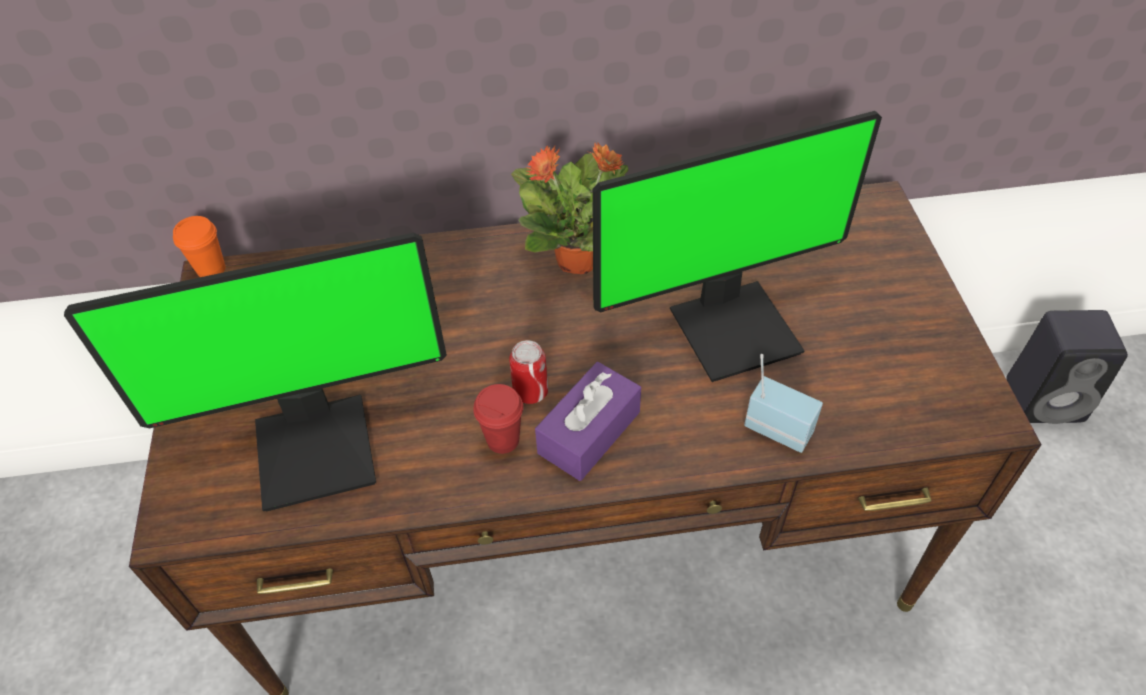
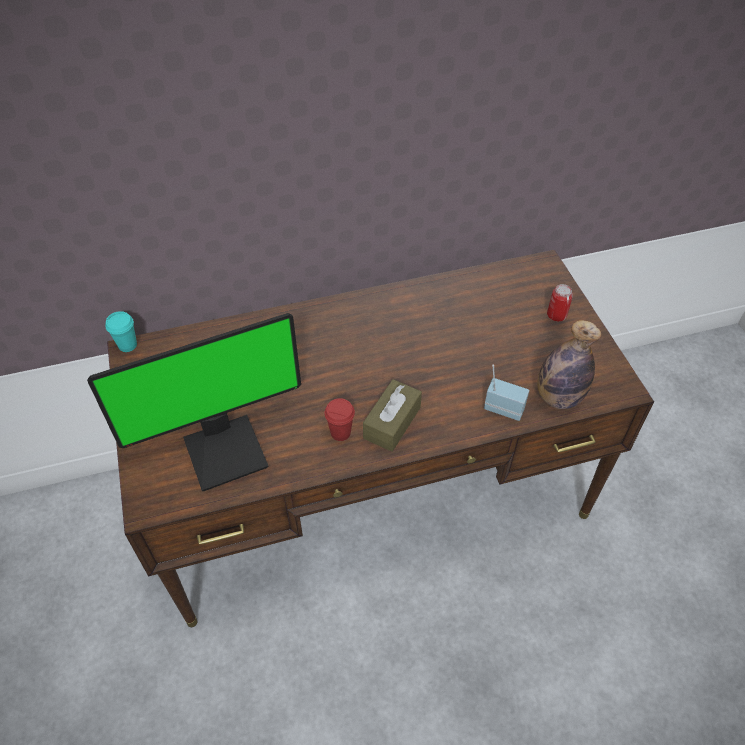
camera: 10 degrees left, 0 degrees up
(211, 269) = (127, 345): orange cup -> turquoise cup
(530, 391) = (351, 402): can -> can (556, 315)
(579, 260) = (366, 317): potted plant -> none
(589, 432) = (392, 422): purple tissue box -> brown tissue box
(733, 327) = (468, 350): monitor -> none
(874, 420) = (558, 397): none -> bottle
(1046, 399) = (656, 377): black speaker -> none

